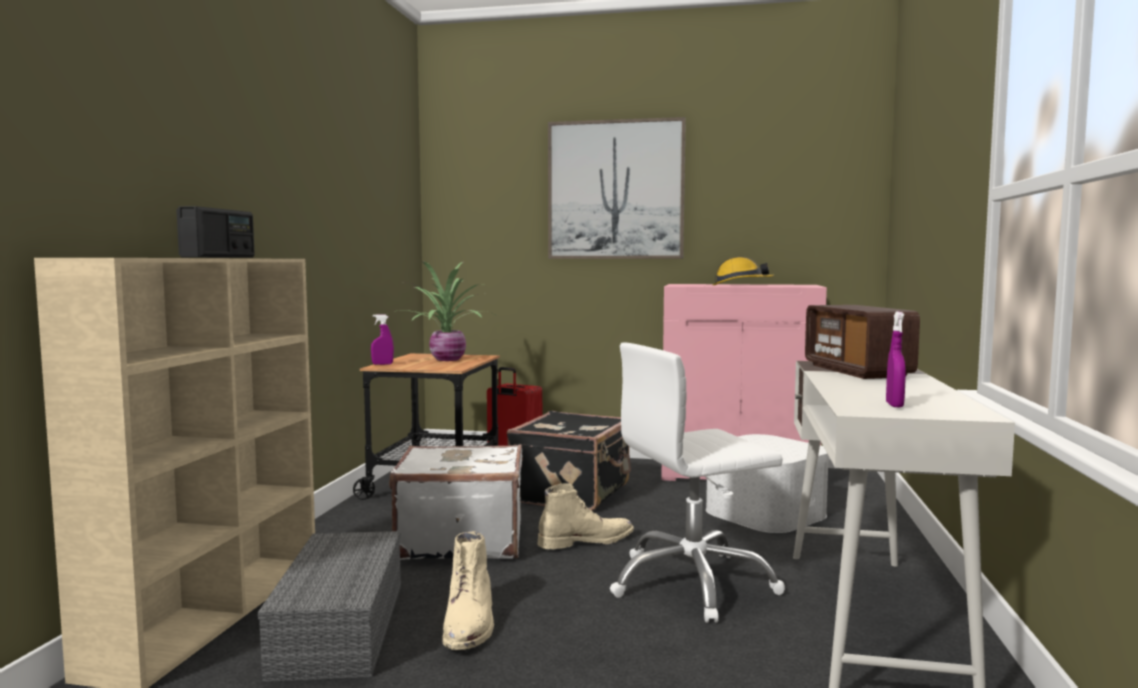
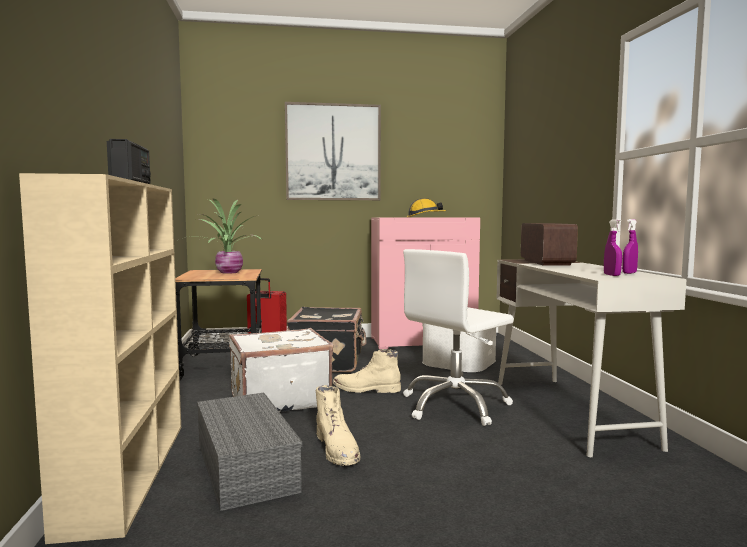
camera: 20 degrees left, 0 degrees up
(382, 364) = (184, 277): purple spray bottle -> purple spray bottle (629, 273)
(586, 541) = (365, 389): beige boot -> beige boot turned 120 degrees counterclockwise
(857, 371) = (546, 262): radio -> radio turned 150 degrees counterclockwise

